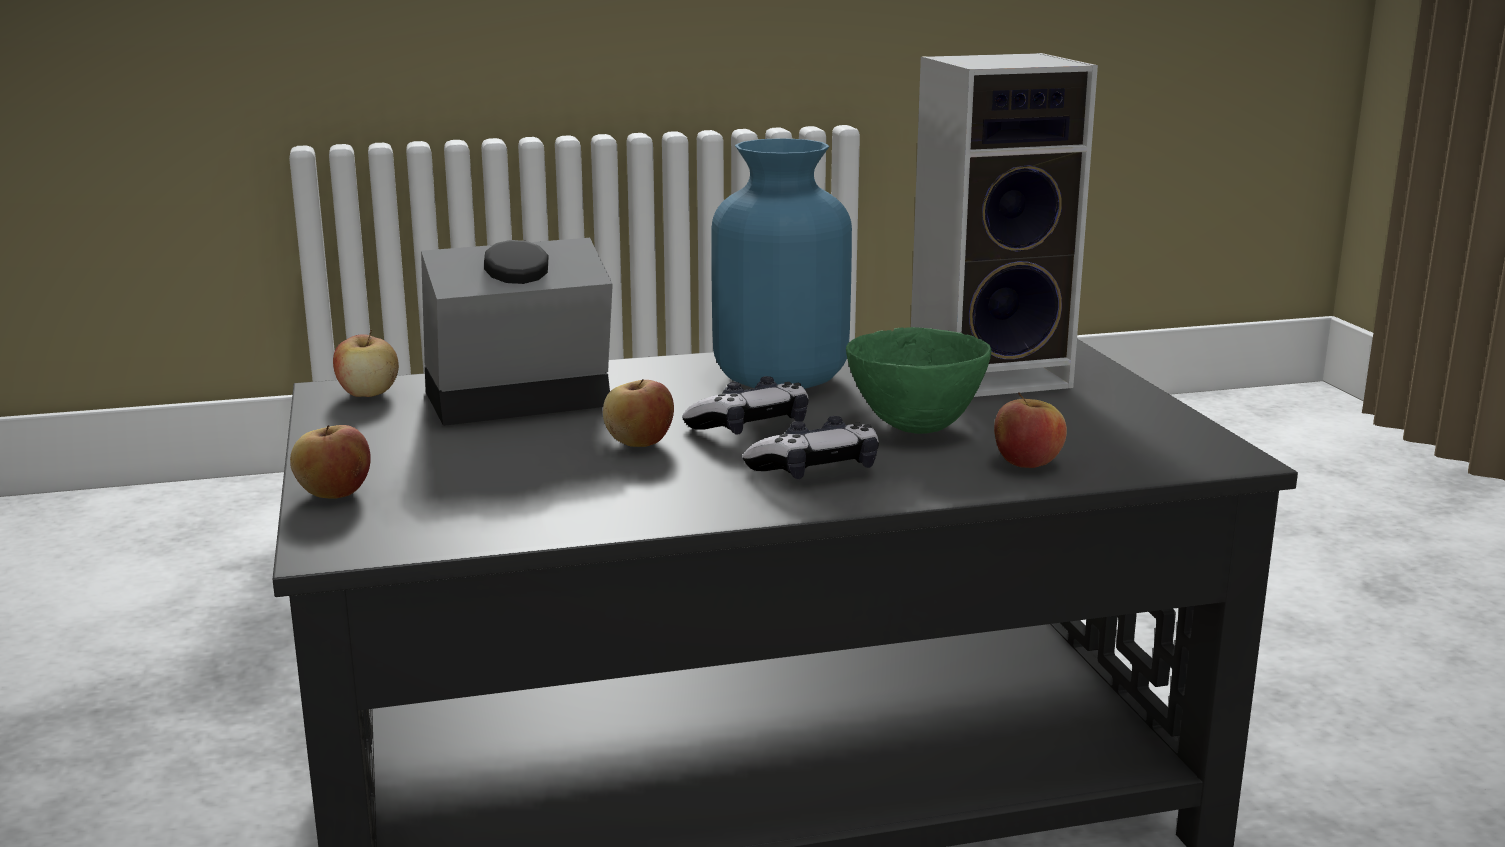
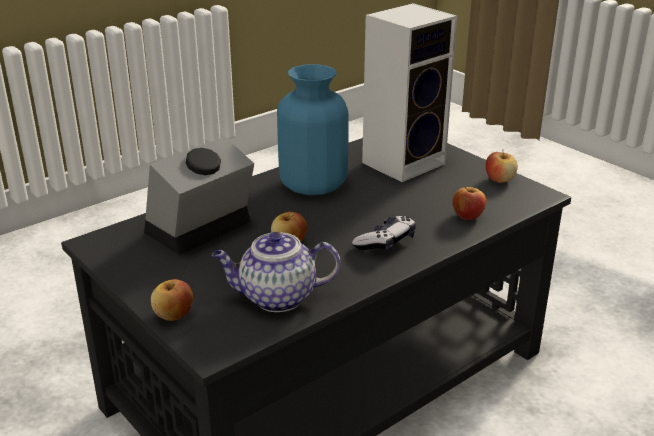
camera: 25 degrees left, 10 degrees up
(368, 393) = (114, 241): apple -> apple (499, 179)
(524, 504) = (276, 298): none -> teapot
(750, 427) = (330, 221): game controller -> none
(916, 427) = (403, 204): green bowl -> none

